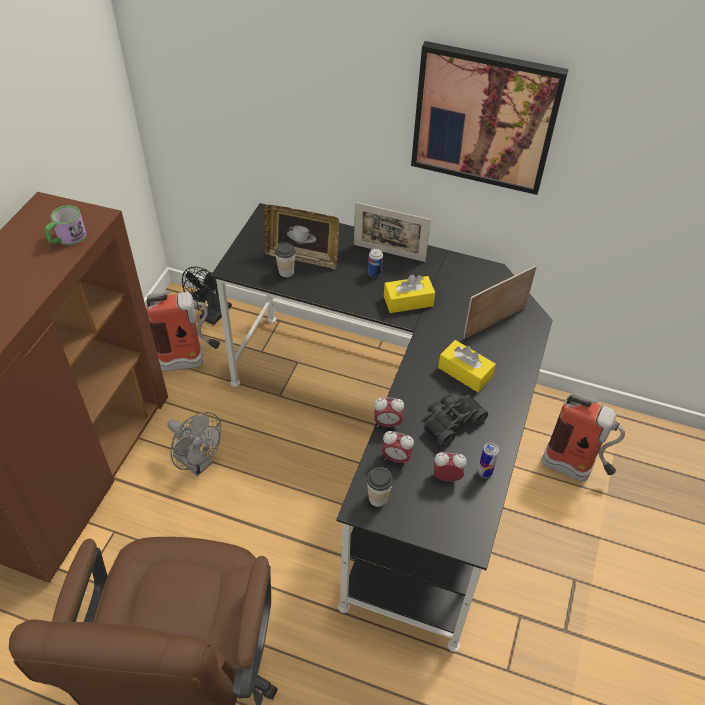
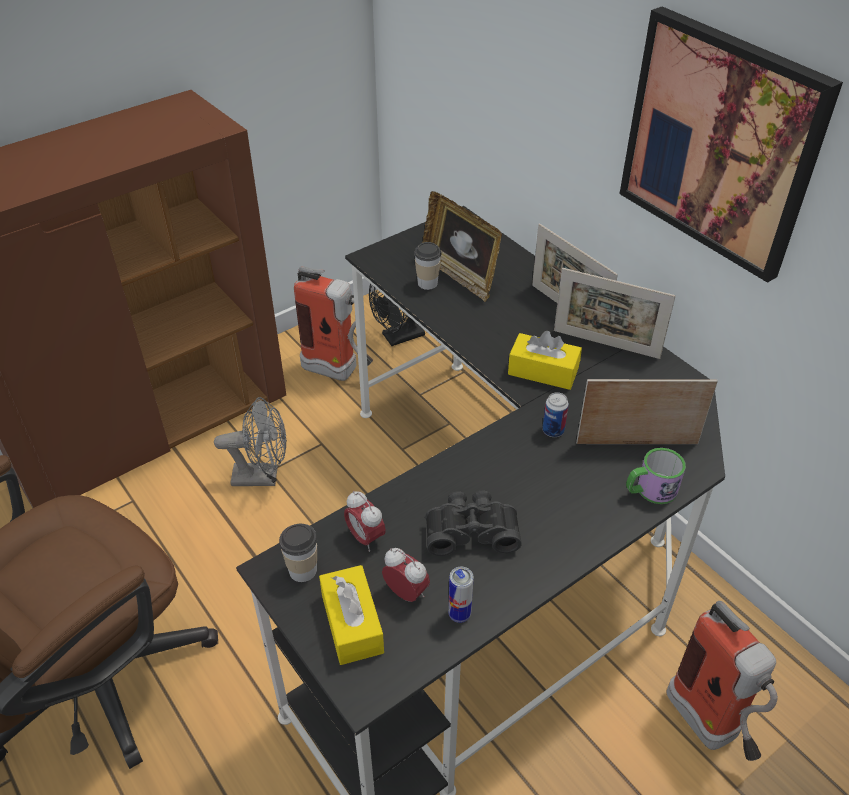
camera: 35 degrees right, 5 degrees down
(67, 238) = (170, 136): mug -> mug (650, 490)
(198, 463) = (263, 476): grey fan -> grey fan turned 75 degrees counterclockwise
(374, 273) = (529, 325): can -> can (553, 431)
(387, 423) = (391, 493): alarm clock -> none
(429, 266) = (606, 344): none -> picture frame
(465, 372) = (542, 483): yellow tissue box -> yellow tissue box (352, 623)

